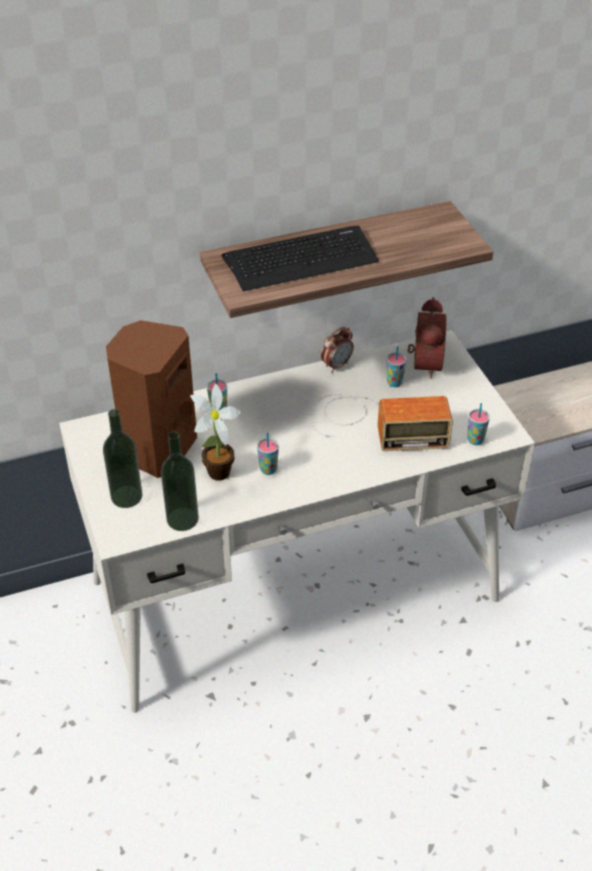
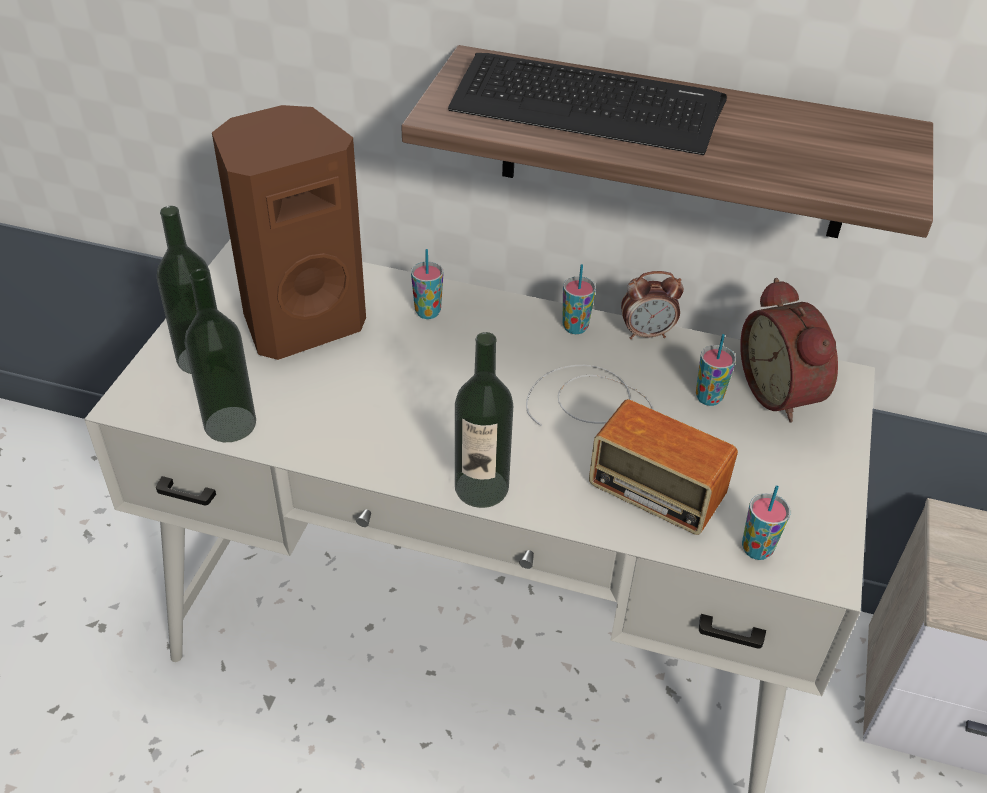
camera: 35 degrees right, 0 degrees up
(216, 474) = (334, 391): potted plant -> none
(268, 469) = (406, 421): cup -> cup (575, 327)
(336, 480) = (481, 487): none -> bottle
(423, 363) = (782, 392): alarm clock -> alarm clock turned 120 degrees clockwise

